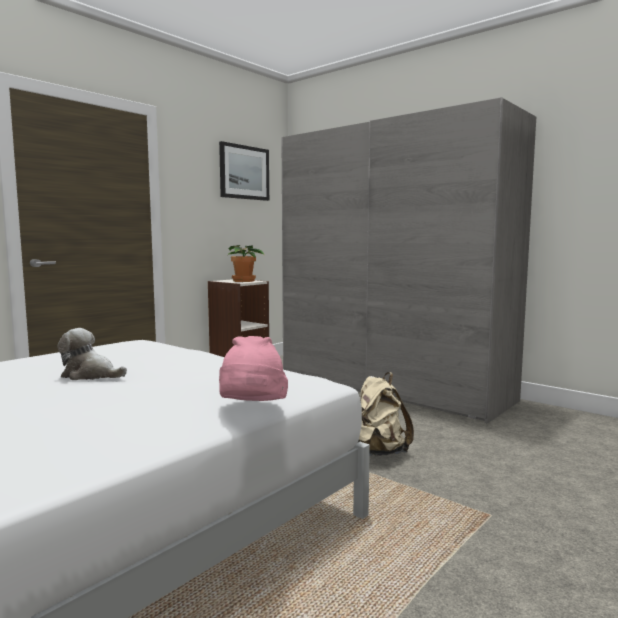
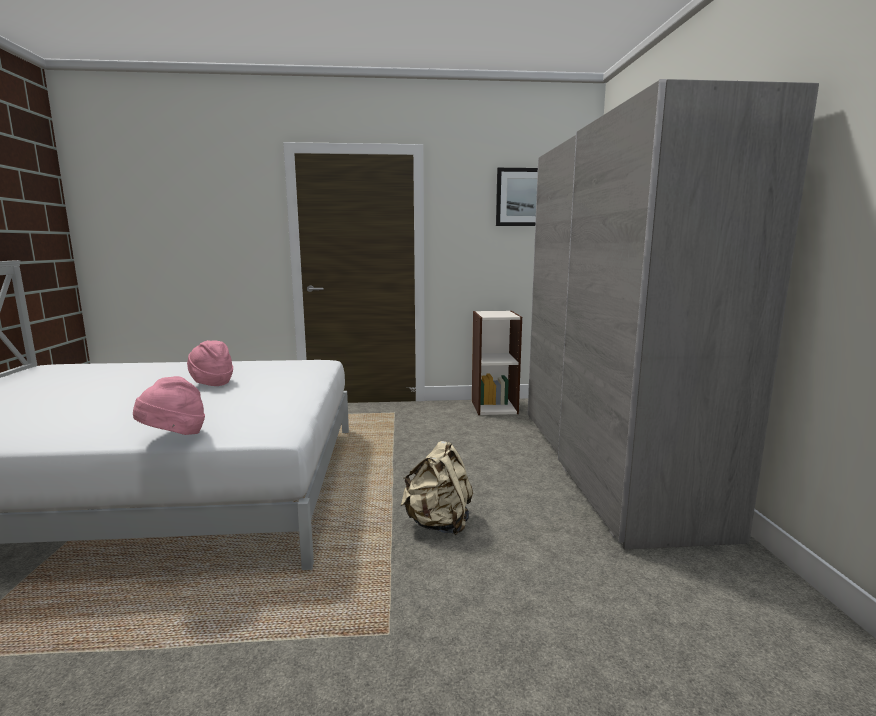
camera: 45 degrees right, 5 degrees up
(91, 375) = (211, 383): plush toy -> pink hat
(244, 281) = (499, 314): potted plant -> none

